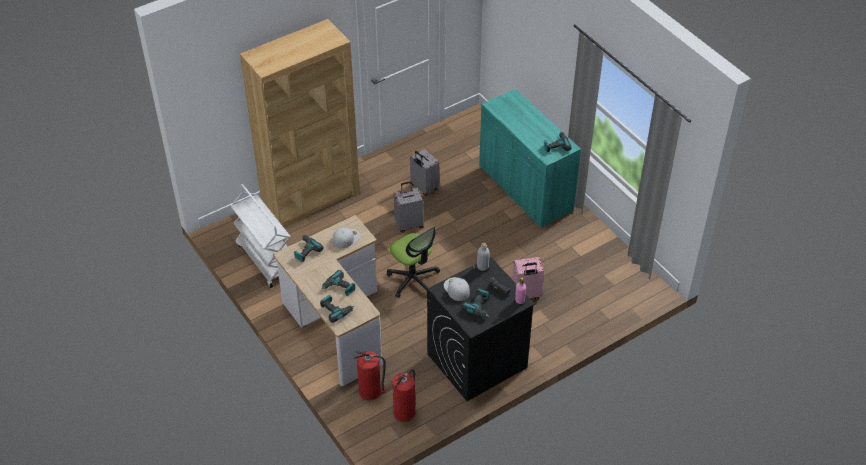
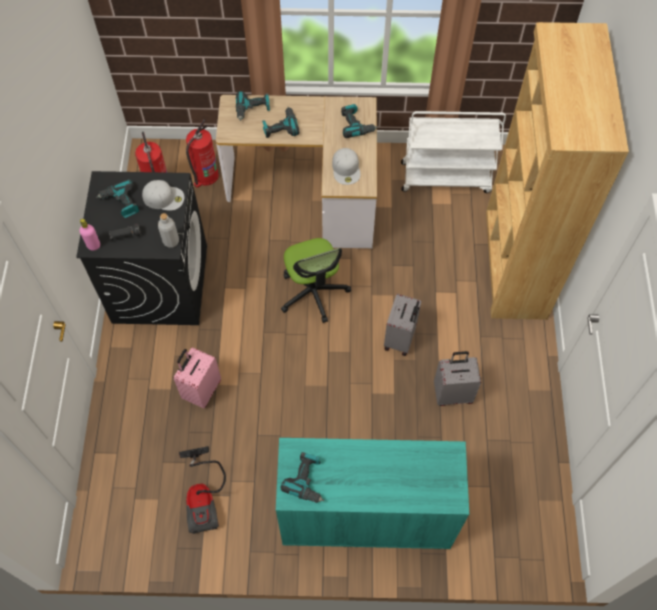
camera: 125 degrees right, 15 degrees up
(413, 279) = (313, 292): office chair -> office chair turned 105 degrees counterclockwise
(582, 256) = (204, 497): none -> vacuum cleaner

